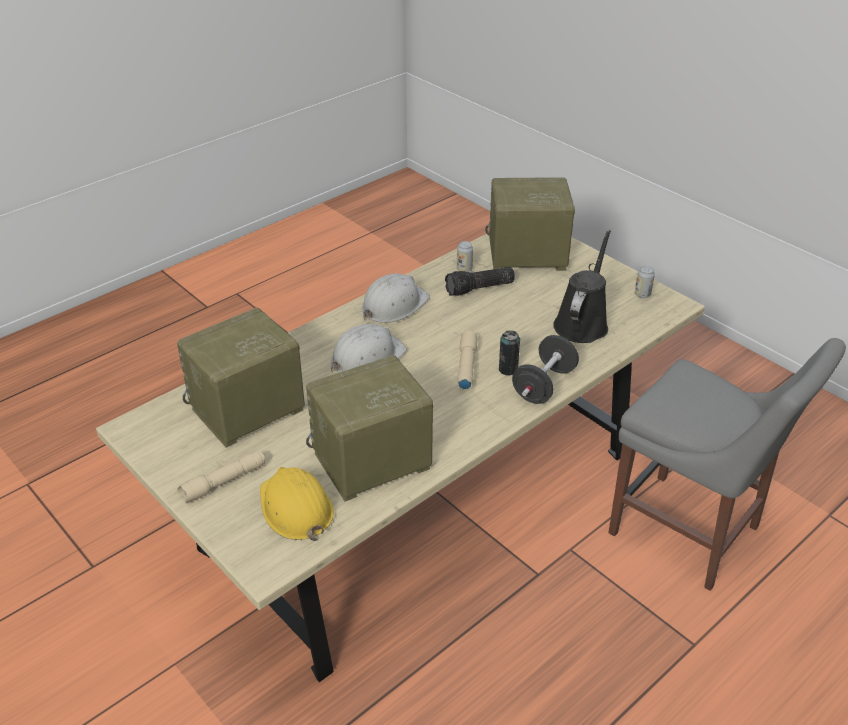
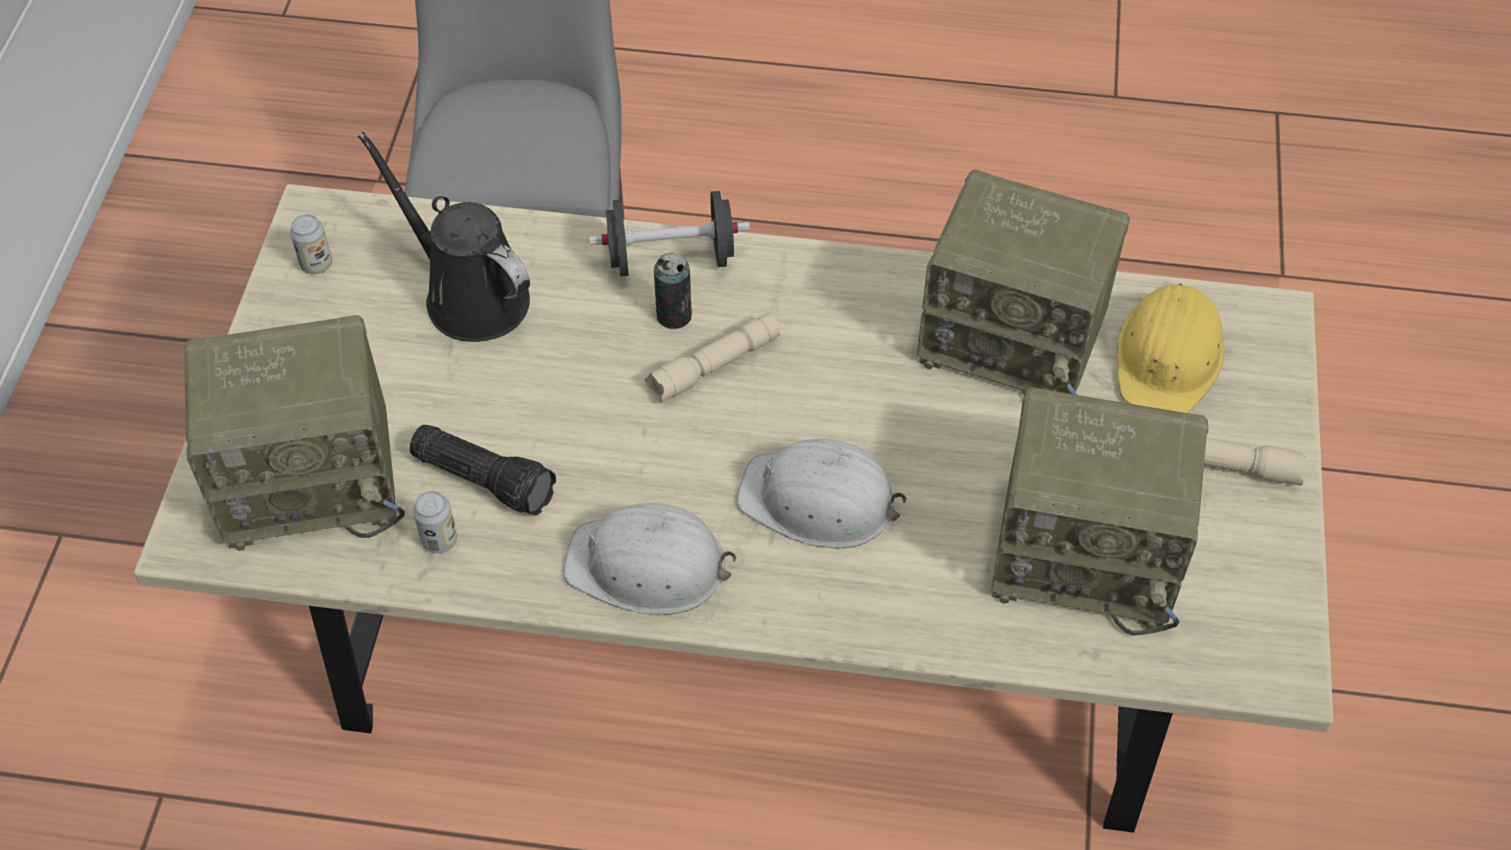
camera: 130 degrees left, 15 degrees up
(525, 256) = (313, 478): radio -> radio turned 60 degrees counterclockwise
(582, 323) = (469, 295): black watering can -> black watering can turned 60 degrees clockwise

